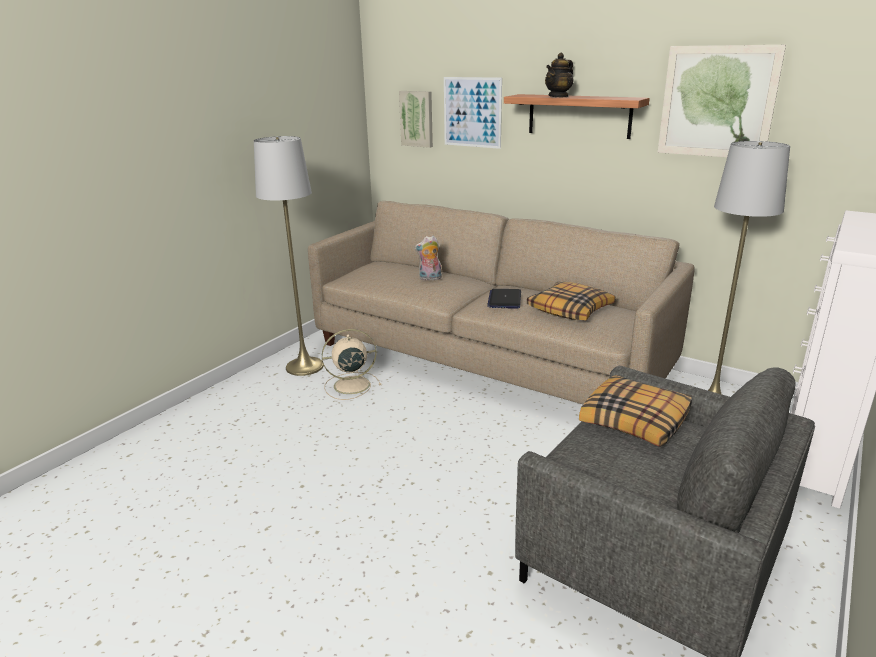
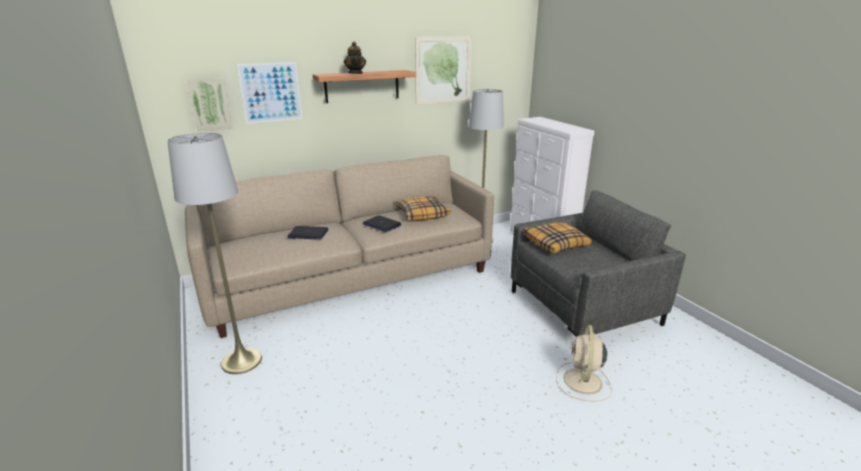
camera: 60 degrees left, 0 degrees up
(350, 385) = (308, 346): beige fan -> beige fan (582, 382)
(429, 278) = (308, 234): plush toy -> laptop

